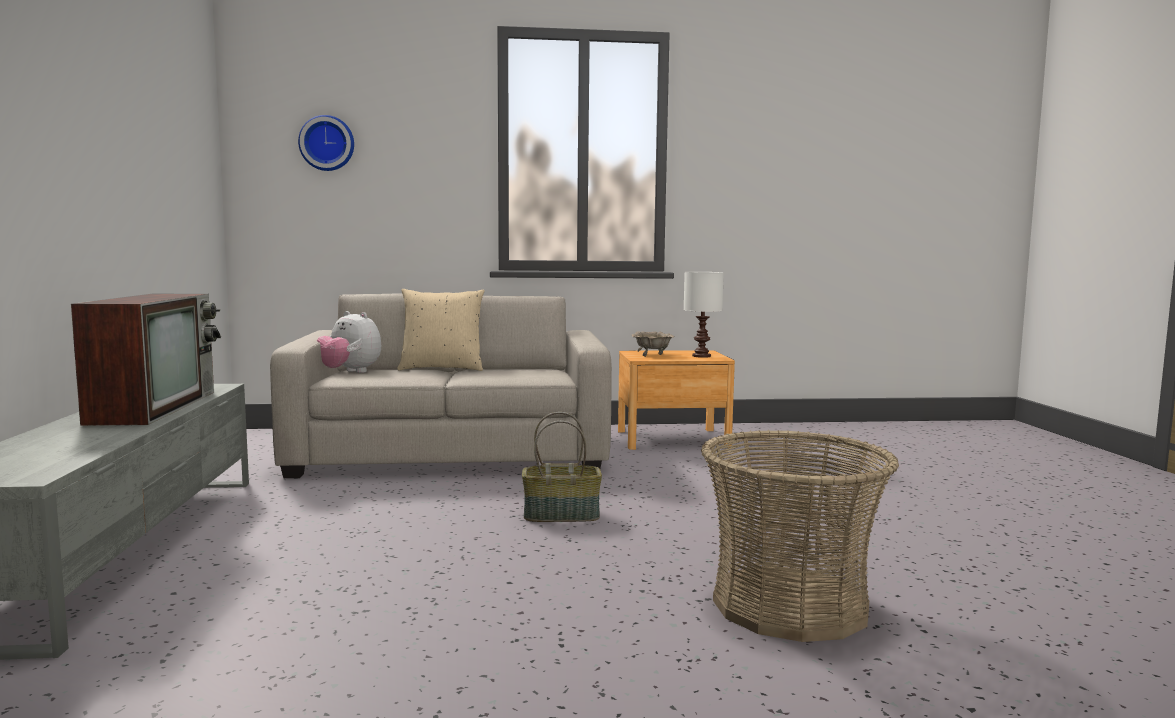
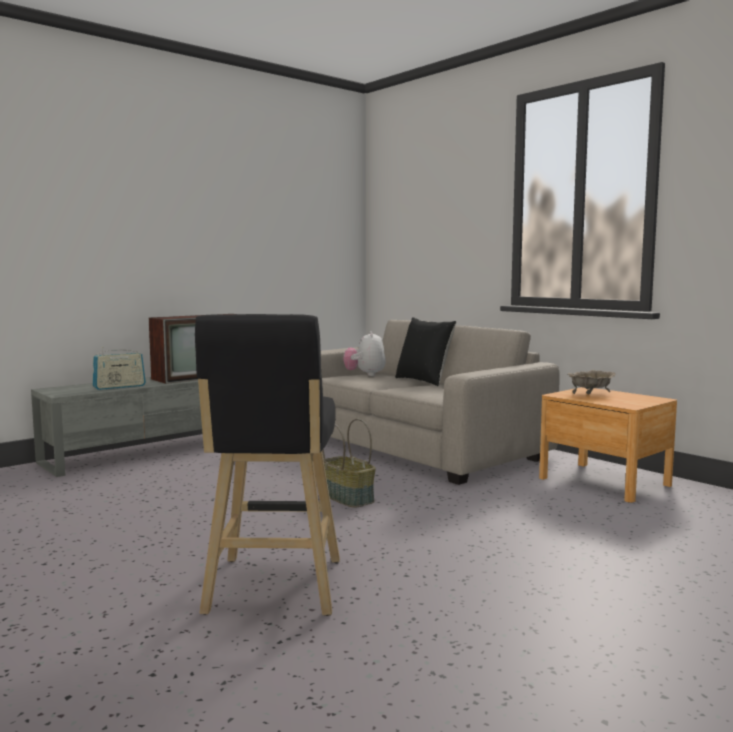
camera: 55 degrees right, 0 degrees up
(87, 444) = (119, 387): none -> radio
(327, 143) = (413, 208): wall clock -> none
(442, 368) = (424, 381): beige pillow -> black pillow
(702, 356) = (627, 401): white table lamp -> none
(790, 605) = (273, 589): basket -> black stool

